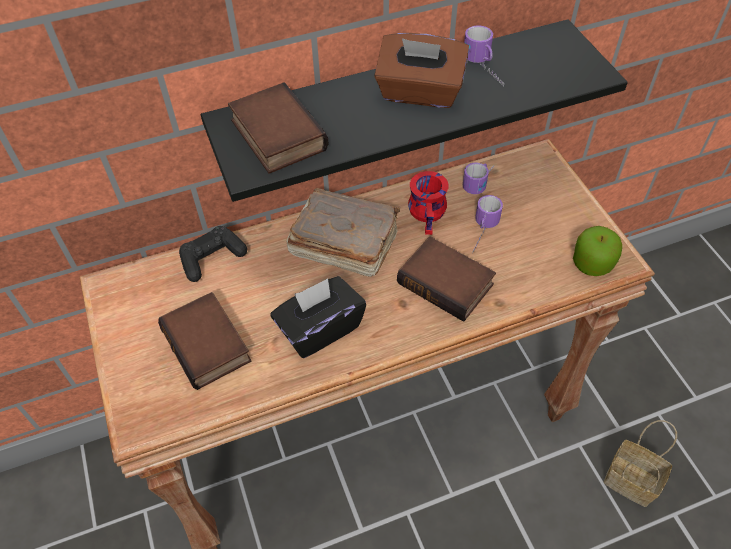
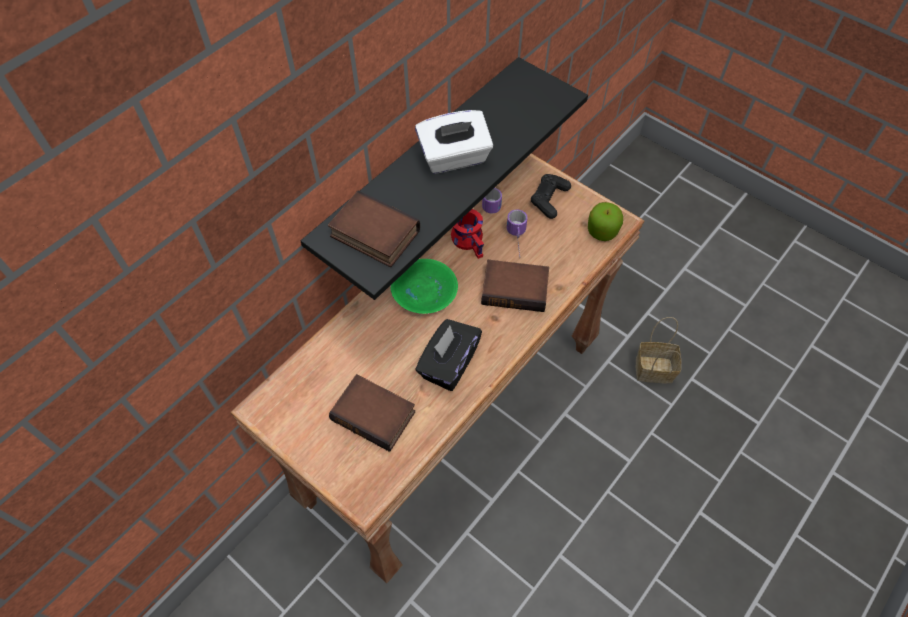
camera: 30 degrees left, 5 degrees up
(212, 258) = (330, 348): black game controller -> black game controller (549, 199)
(343, 244) = (423, 292): brown book -> green bowl
(419, 93) = (454, 158): brown tissue box -> white tissue box
(484, 71) = (488, 122): mug -> none

